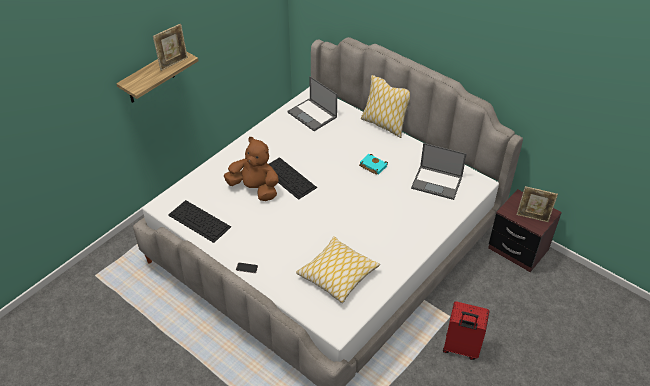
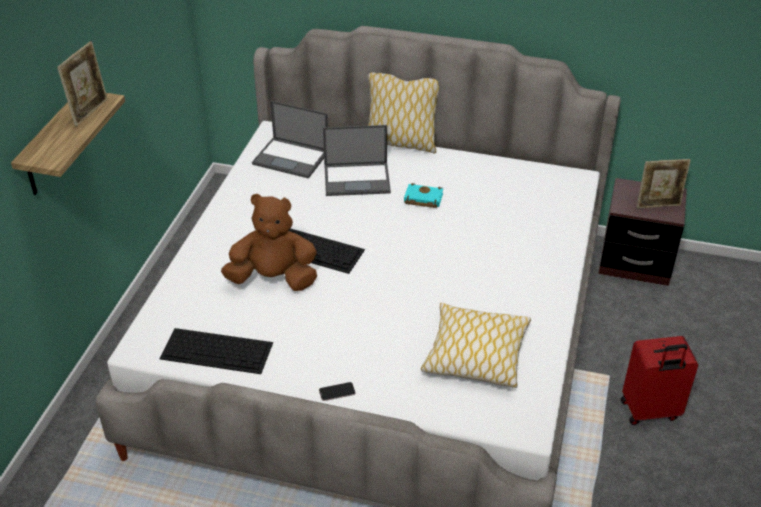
camera: 25 degrees left, 5 degrees down
(437, 182) = (523, 194): laptop -> laptop (358, 179)

